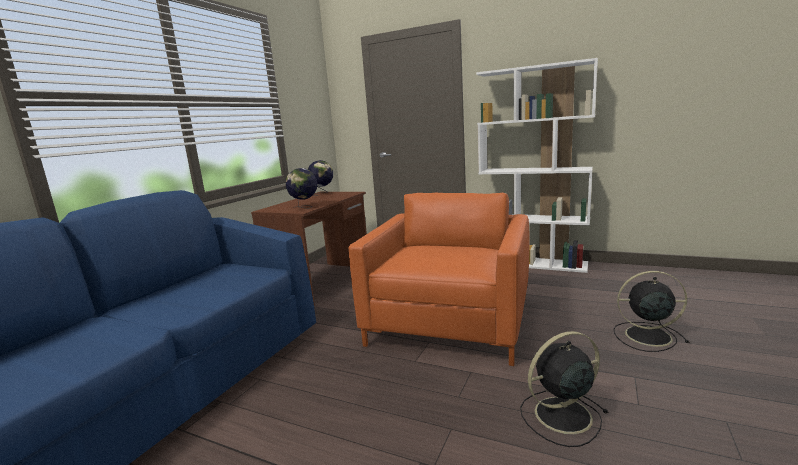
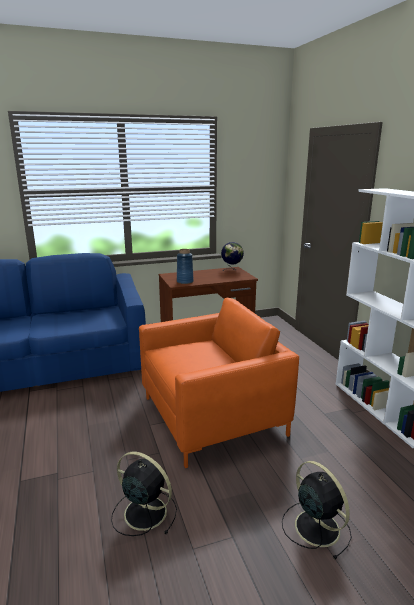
camera: 45 degrees right, 5 degrees up
(304, 207) = (185, 281): globe -> blue vase

